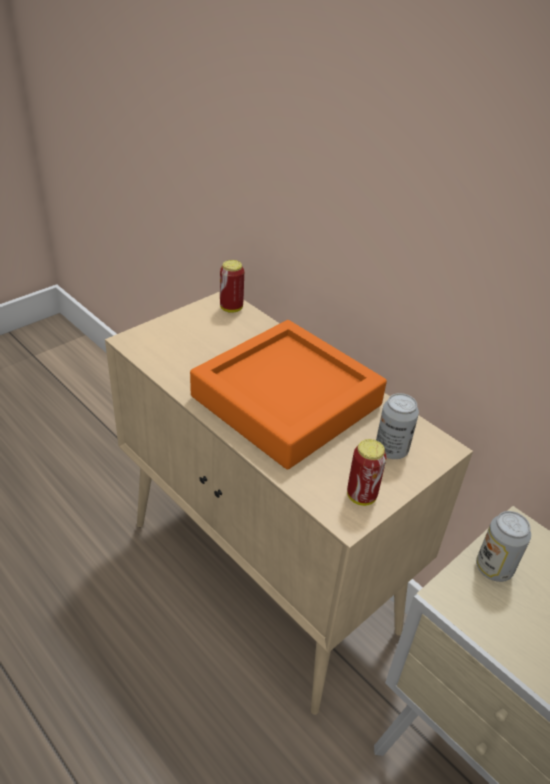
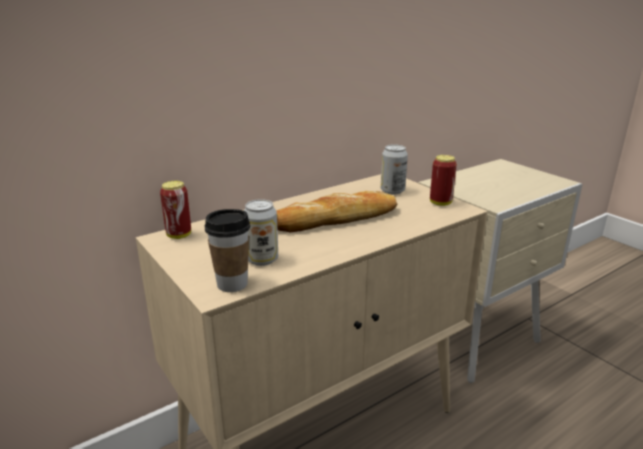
camera: 80 degrees left, 15 degrees down
(144, 347) = (232, 284): none -> cup
(286, 401) = (336, 219): orange tray -> bread
(494, 568) = (469, 192): can -> can (262, 259)

